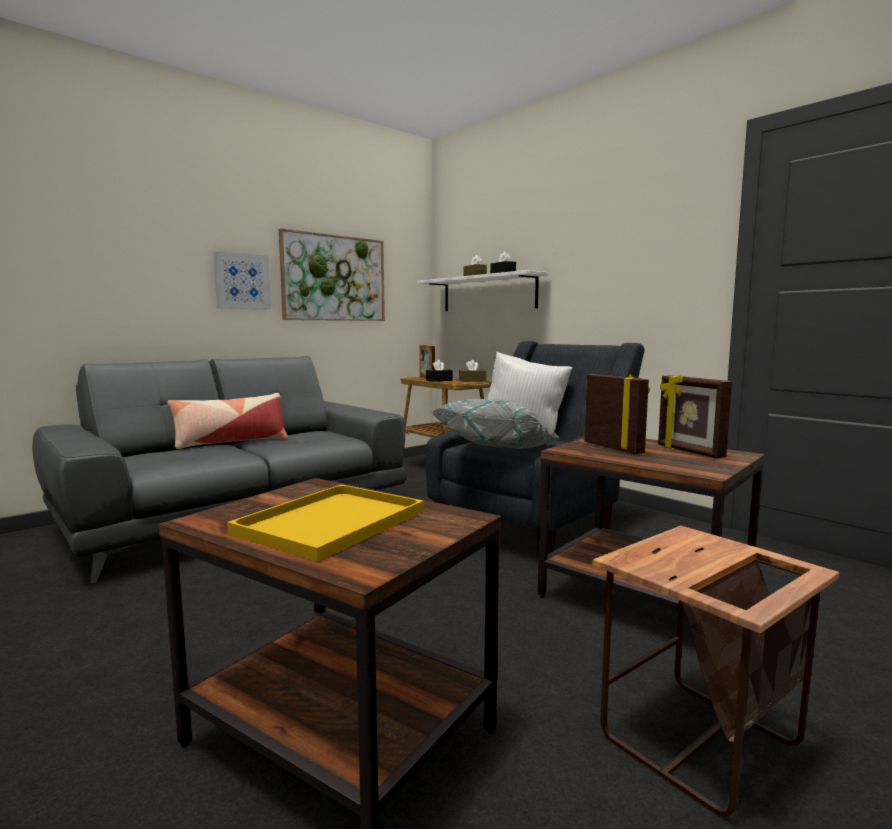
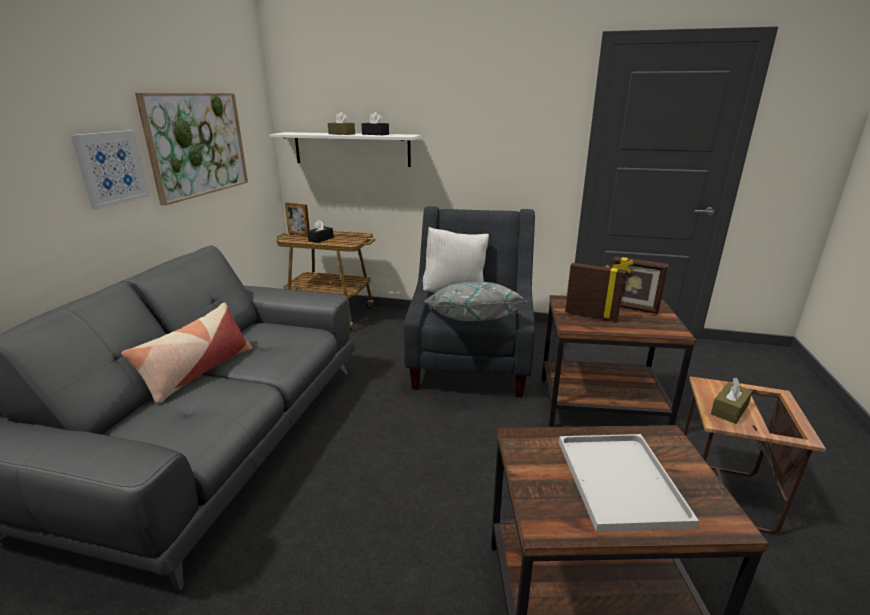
camera: 35 degrees left, 15 degrees up
(332, 521) = (617, 479): yellow tray -> white tray
(472, 380) = (354, 236): brown tissue box -> brown tissue box (729, 410)

